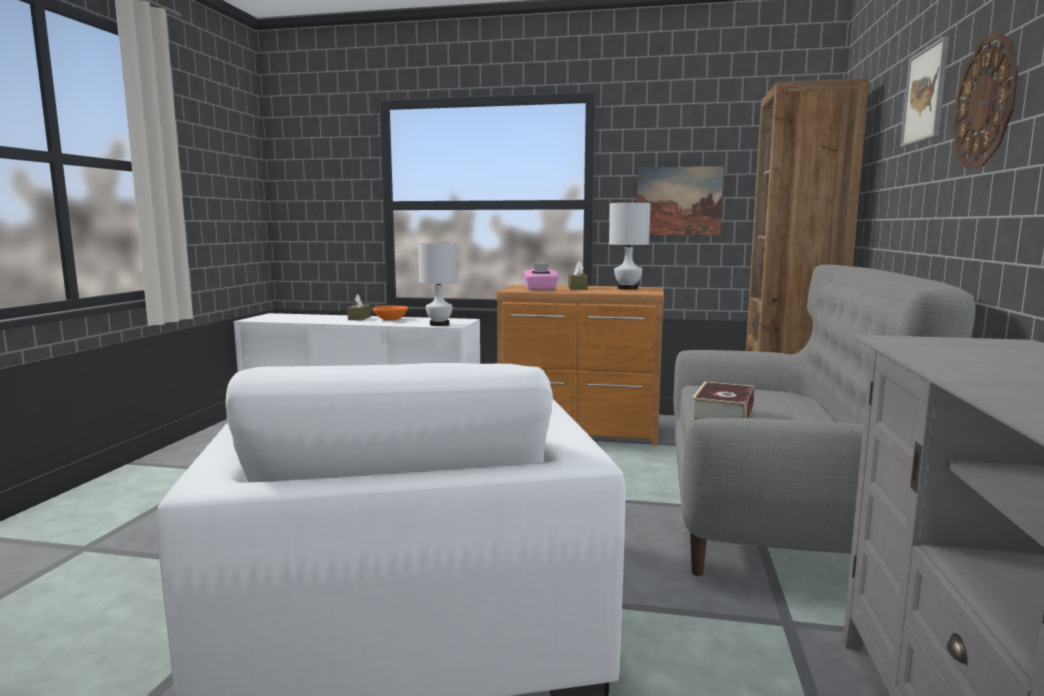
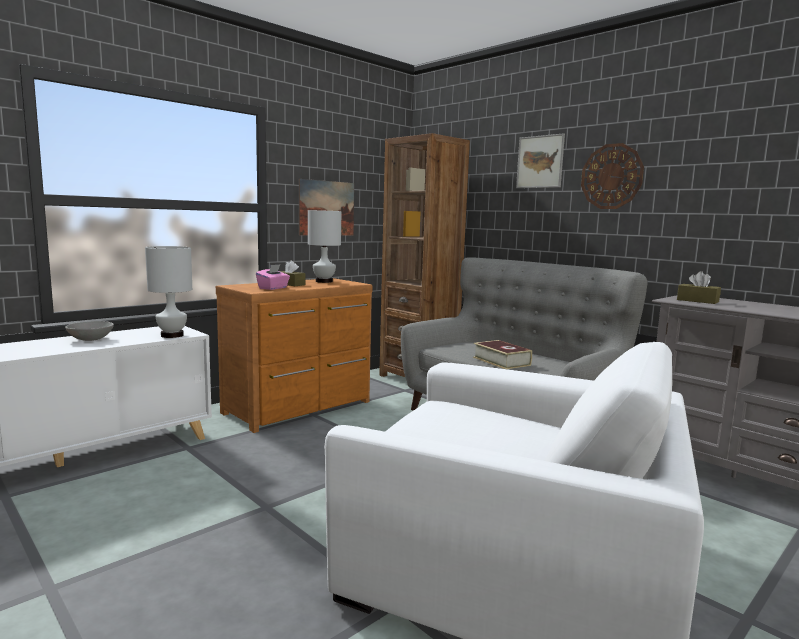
camera: 55 degrees left, 0 degrees up
(359, 318) = (40, 344): brown tissue box -> brown tissue box (697, 301)
(390, 319) = (90, 339): orange bowl -> grey bowl

